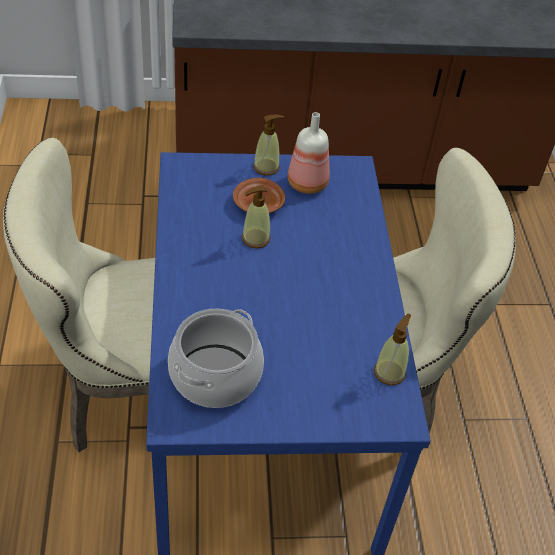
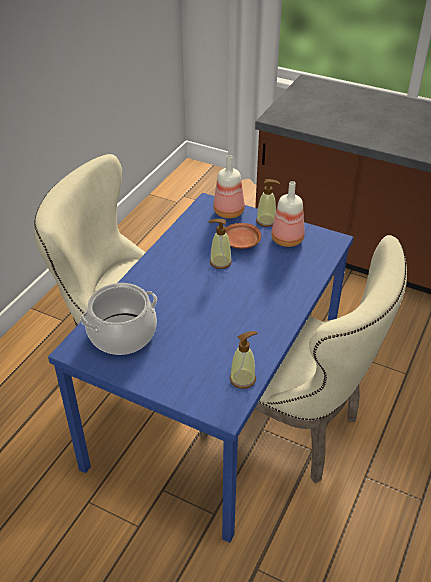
camera: 35 degrees right, 5 degrees down
(215, 168) = (229, 212): none -> bottle

